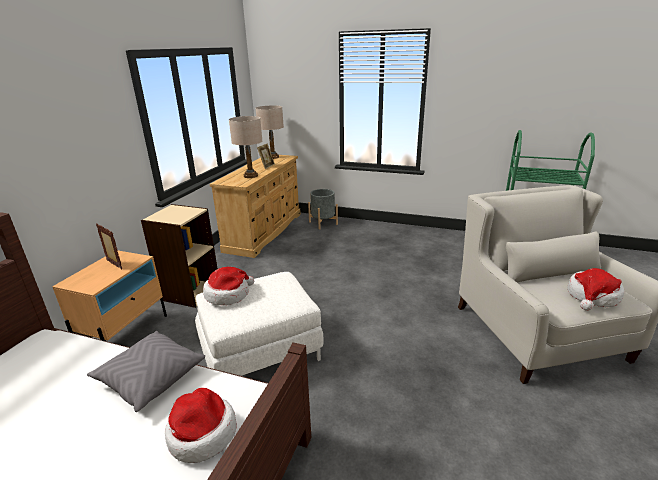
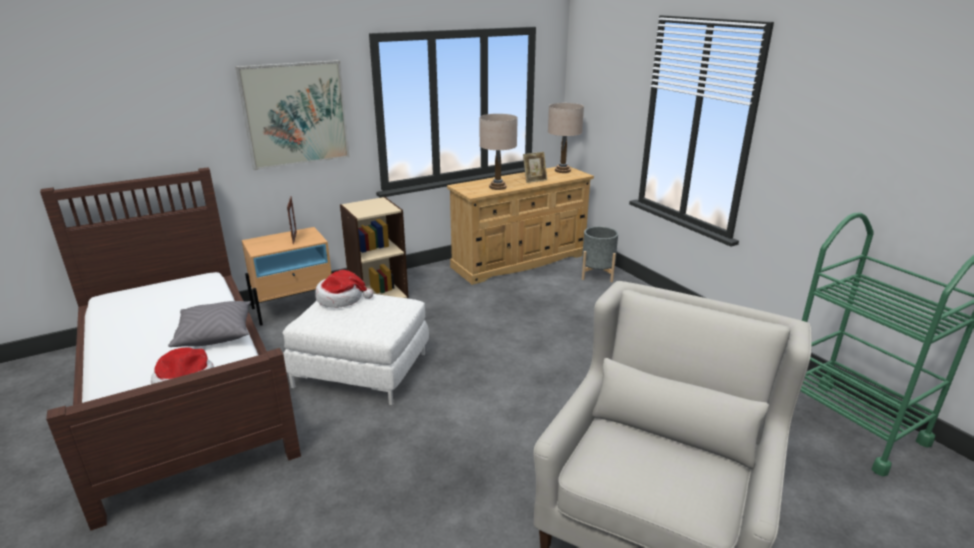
camera: 40 degrees right, 0 degrees up
(78, 137) = (295, 114): none -> picture
(592, 297) = (661, 482): hat -> none

